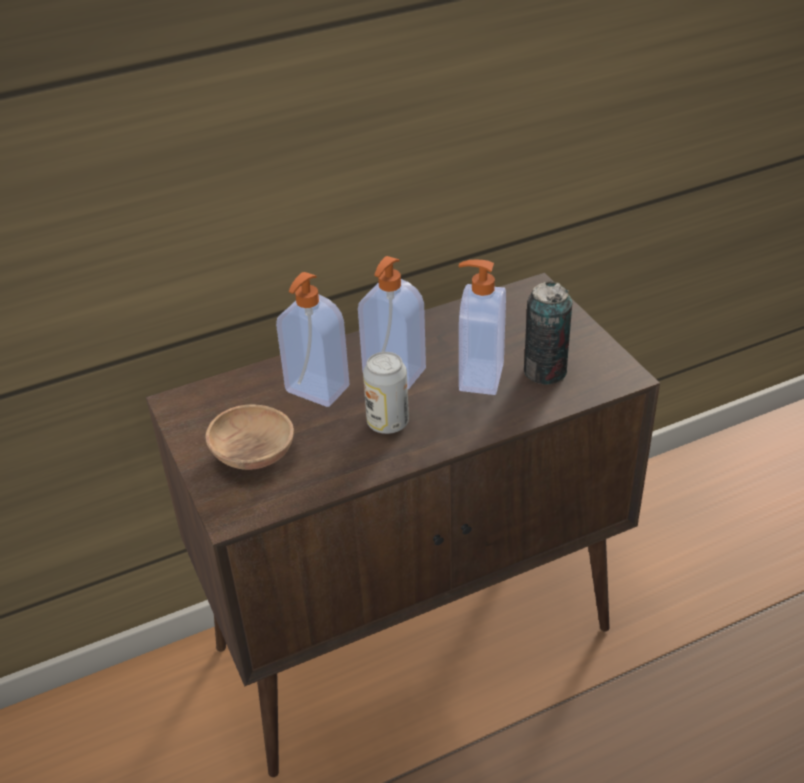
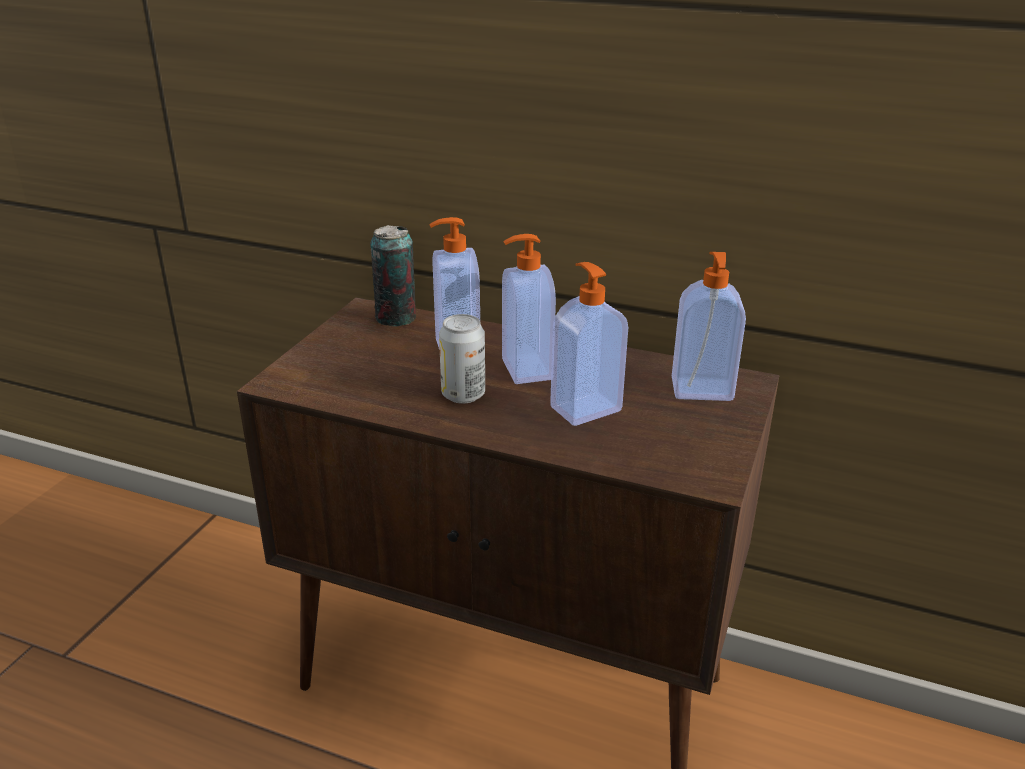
camera: 45 degrees right, 10 degrees down
(253, 454) = (349, 360): brown bowl -> none
(524, 315) = (702, 391): none -> soap dispenser
(545, 371) = (645, 436): can -> can (396, 318)

